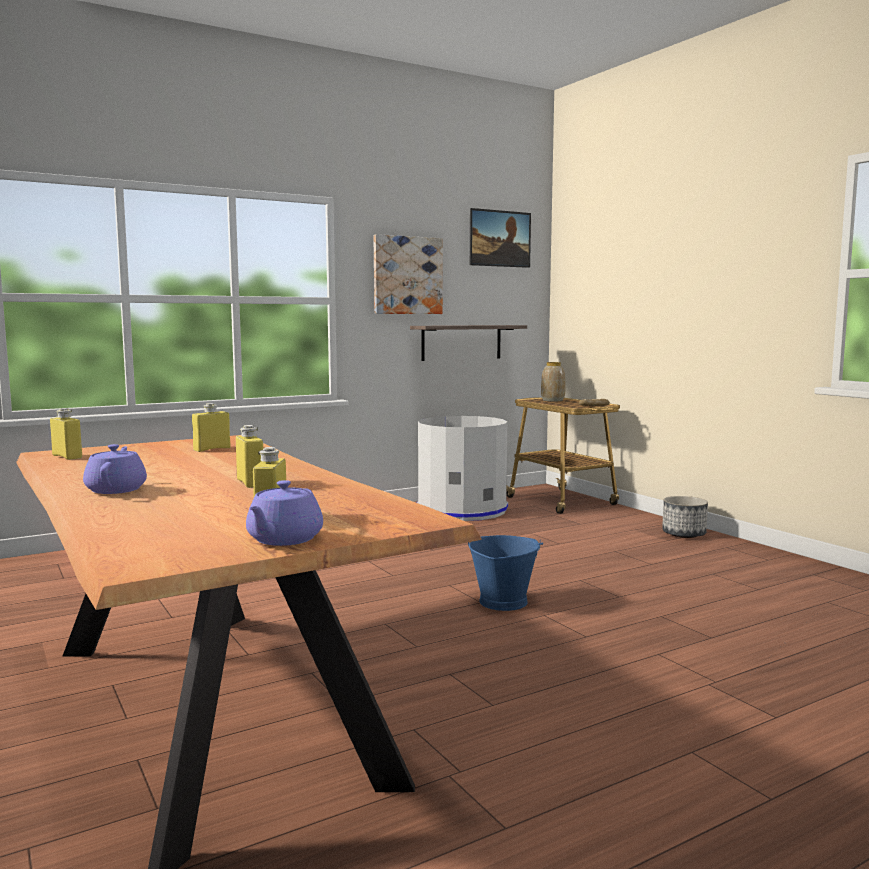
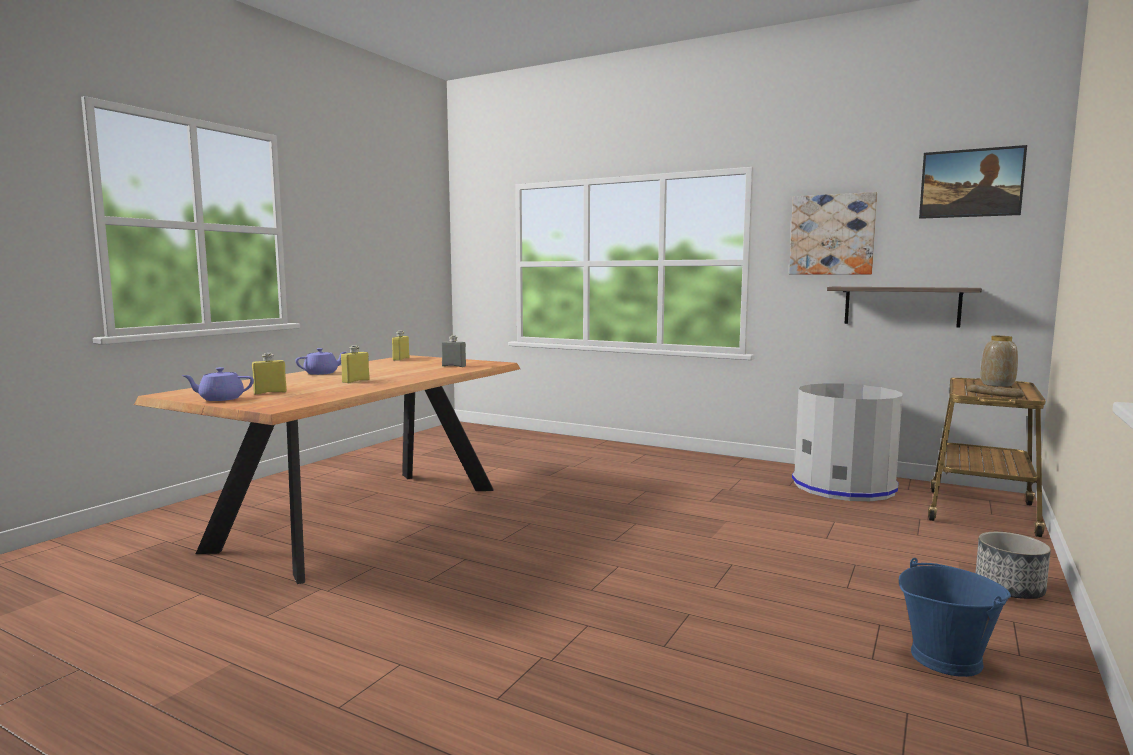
camera: 60 degrees right, 0 degrees up
(212, 449) = (454, 366): yellow bottle -> grey bottle
(502, 601) = (626, 546): blue bucket -> blue bucket (945, 658)

